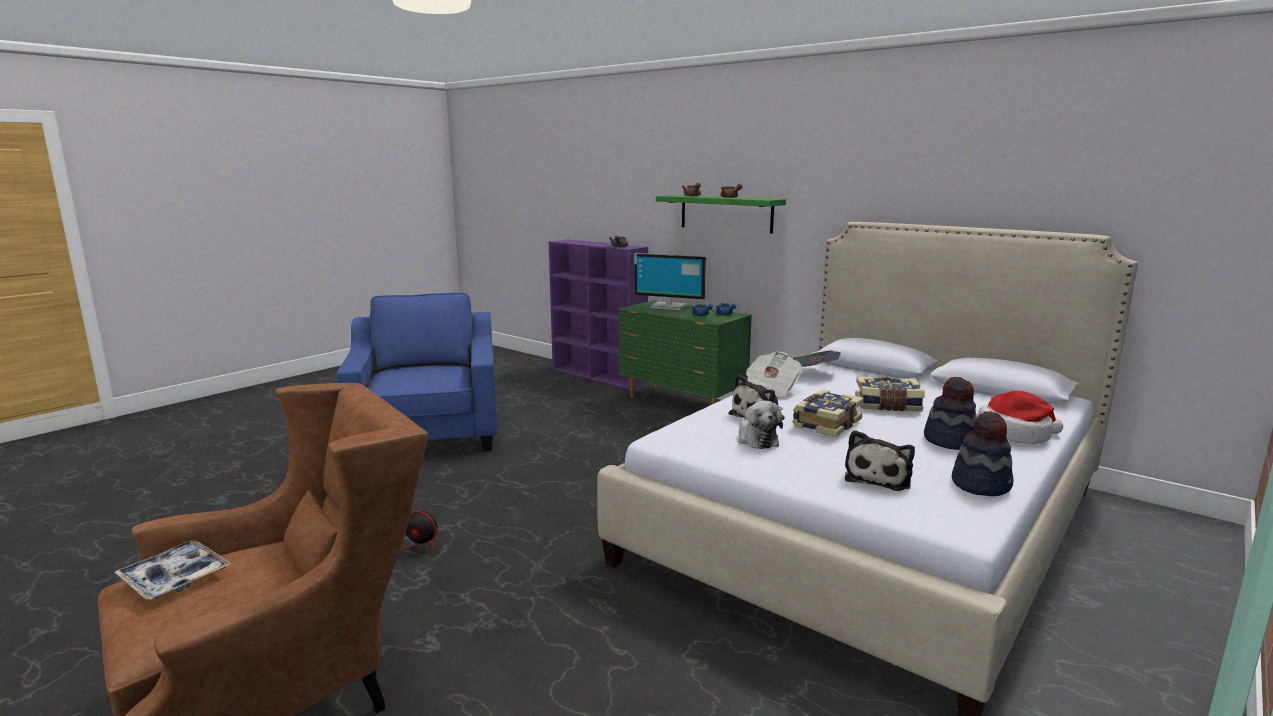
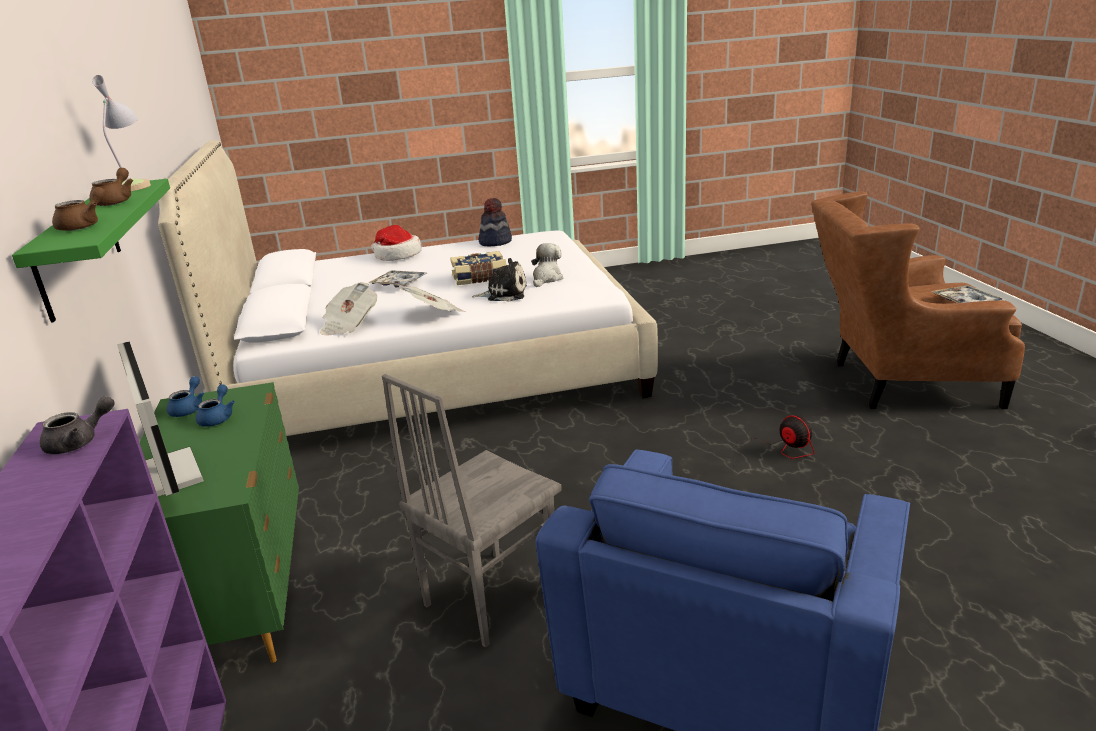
camera: 140 degrees left, 10 degrees up
(569, 428) = (489, 596): none -> grey chair
(765, 199) = (133, 185): none -> table lamp
(879, 477) = (532, 252): plush toy -> none
(888, 405) = (399, 283): book -> tray
(949, 440) = (441, 259): hat -> none

